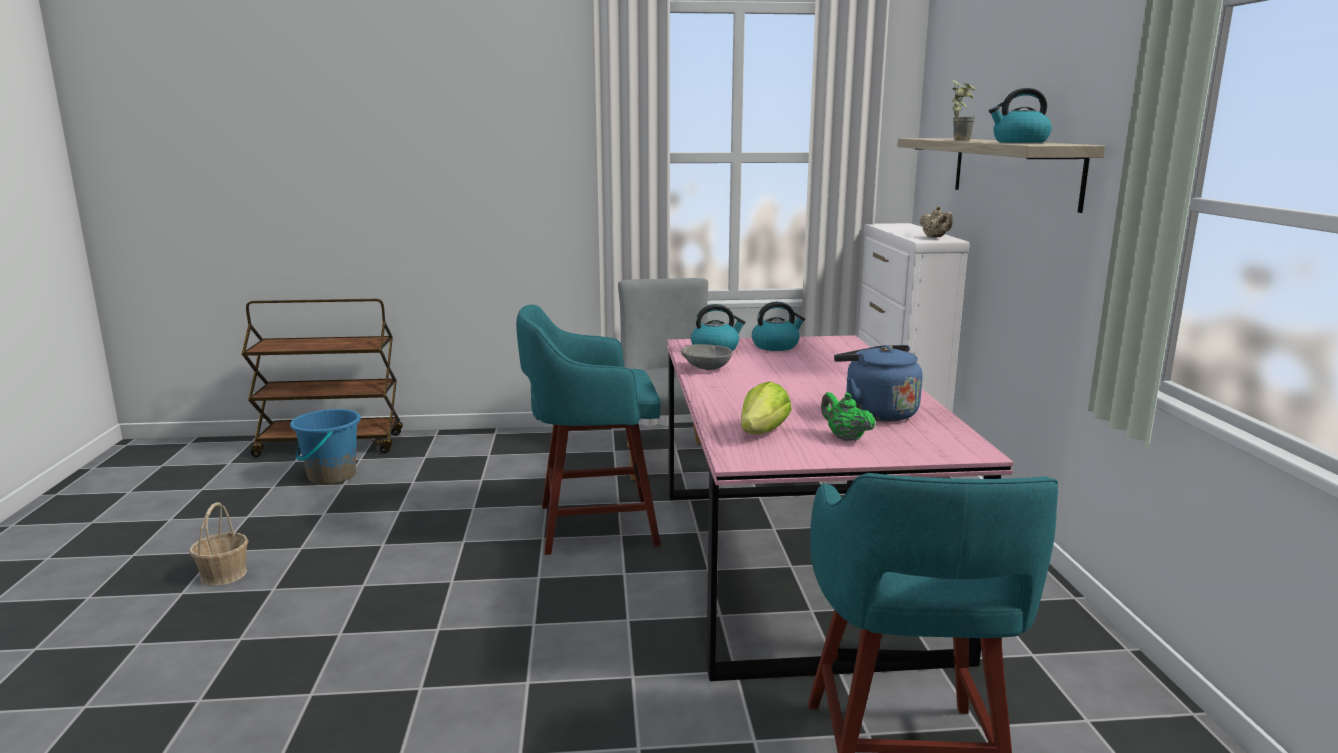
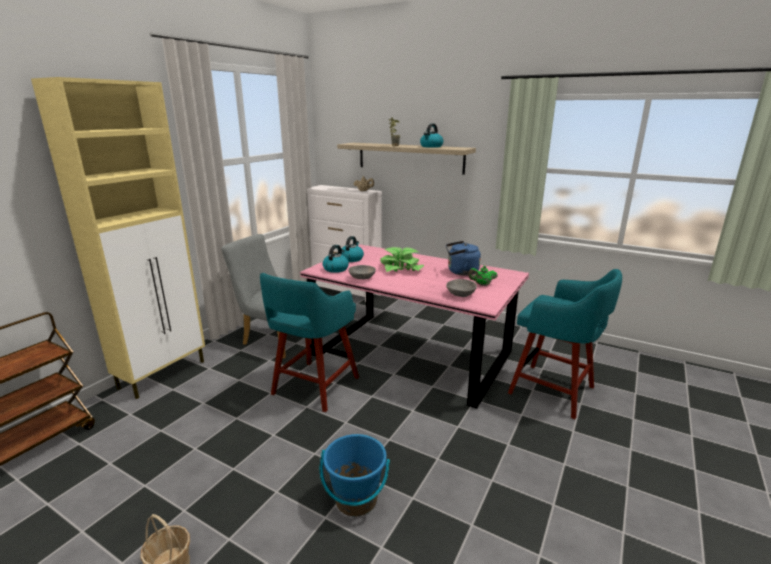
camera: 55 degrees left, 5 degrees up
(331, 476) = (84, 465): blue bucket -> blue bucket (356, 500)
(510, 438) = (164, 374): none -> beige cabinet
(762, 433) = (461, 294): lettuce -> grey bowl
(801, 376) = (401, 268): none -> potted plant

